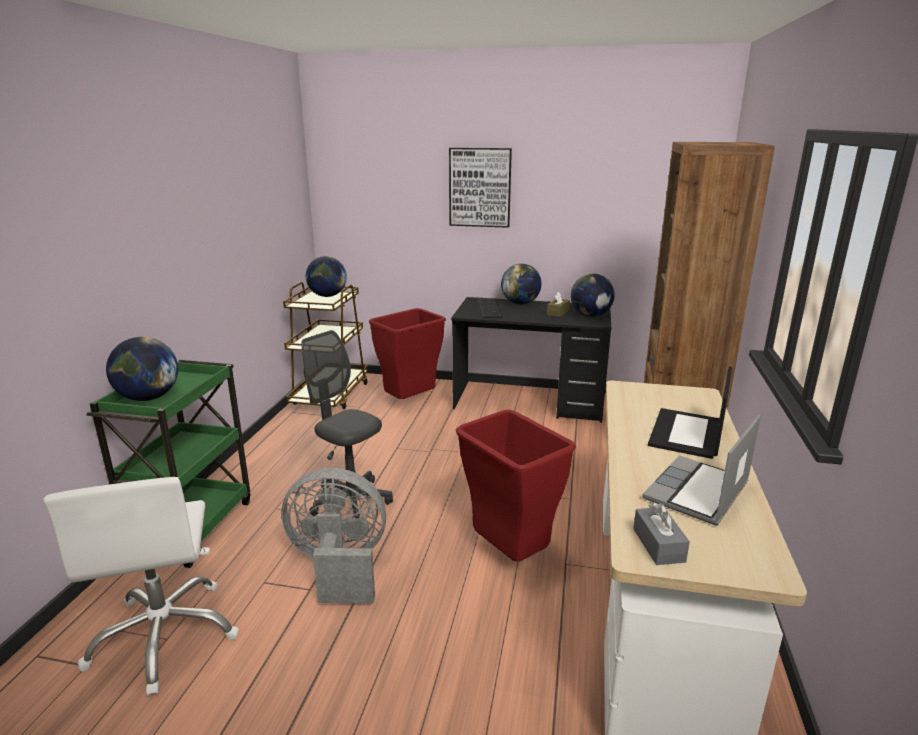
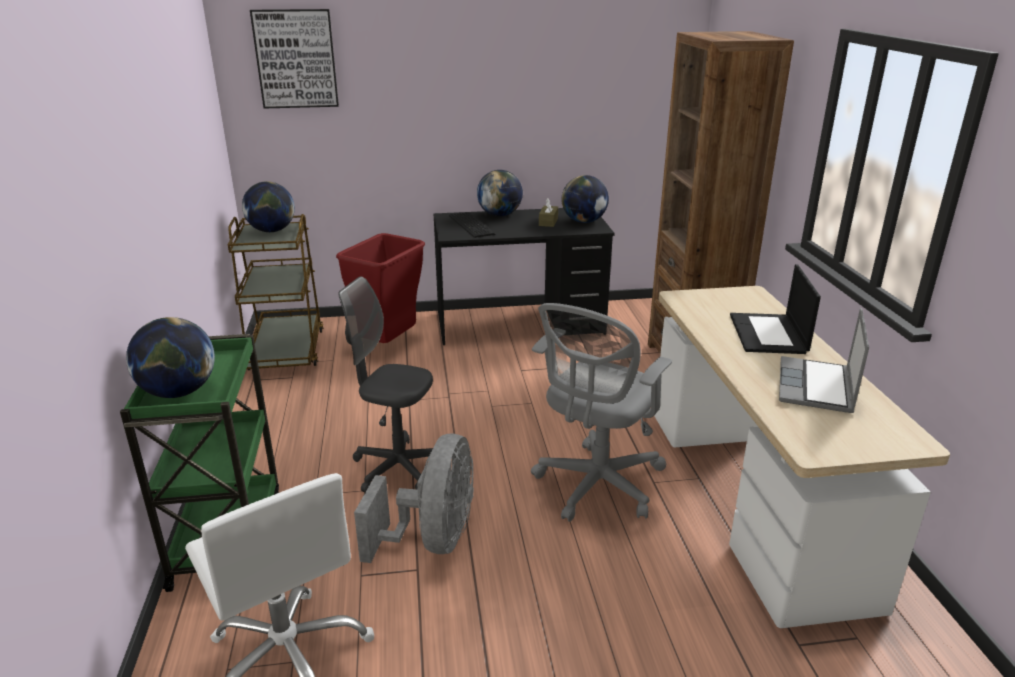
camera: 20 degrees left, 5 degrees up
(339, 567) = (433, 539): grey fan -> grey fan turned 120 degrees clockwise
(480, 187) = (441, 84): picture -> picture (296, 59)
(508, 555) = (596, 486): red trash can -> grey office chair
(658, 545) = (821, 439): grey tissue box -> none

